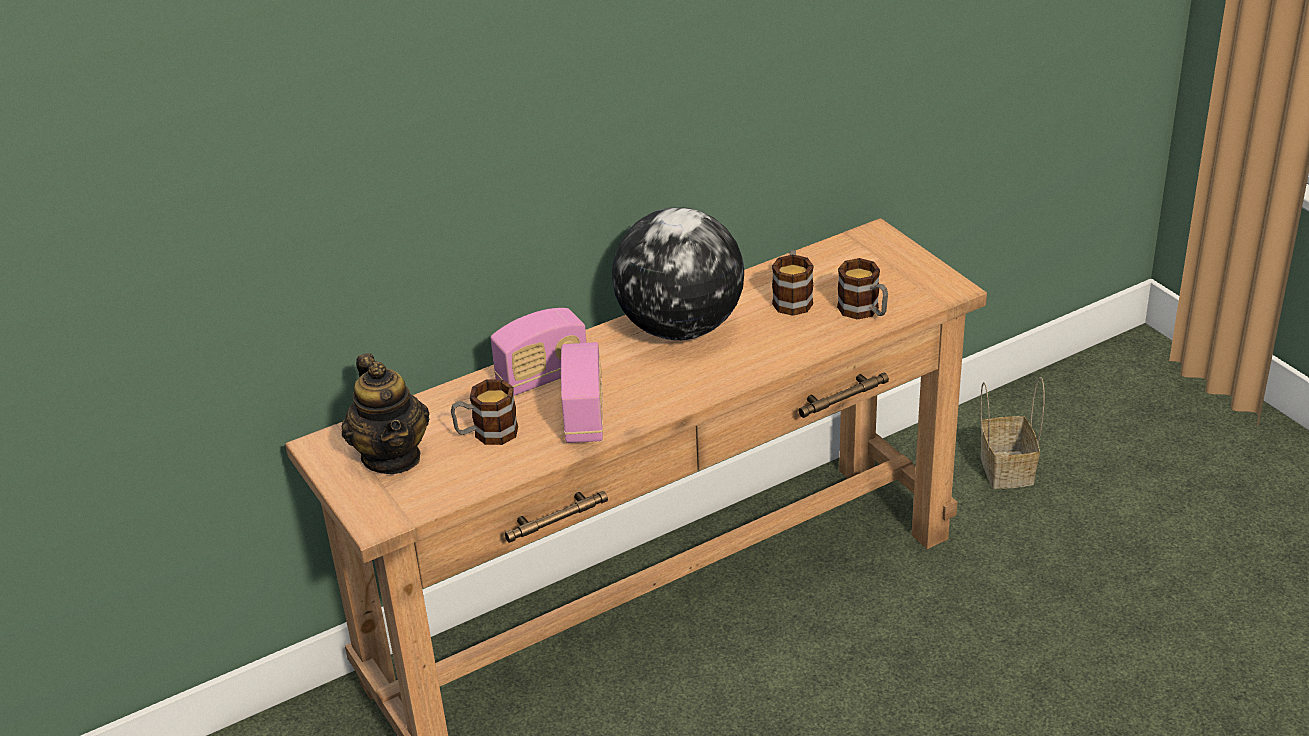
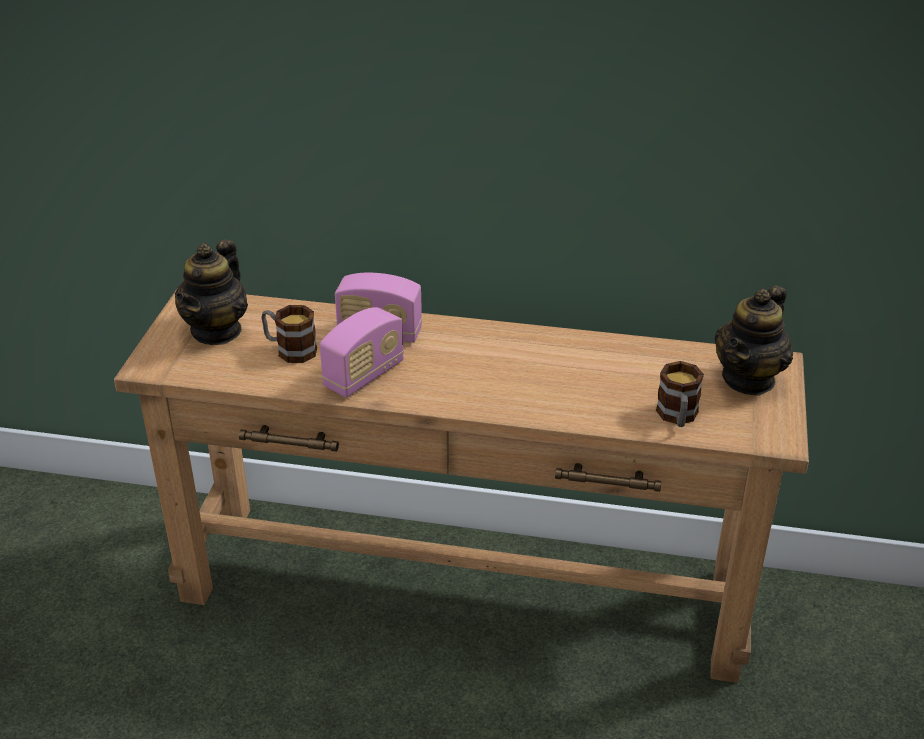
camera: 40 degrees right, 0 degrees up
(680, 327) = (521, 351): globe -> none
(792, 298) = (635, 376): mug -> none
(873, 257) = (749, 379): none -> teapot
(1005, 468) = (859, 658): basket -> none

